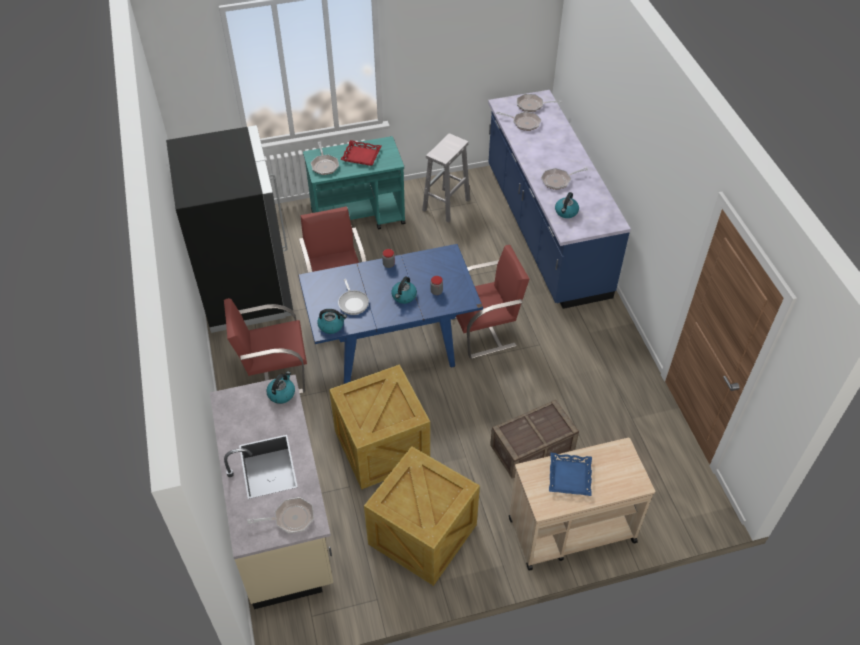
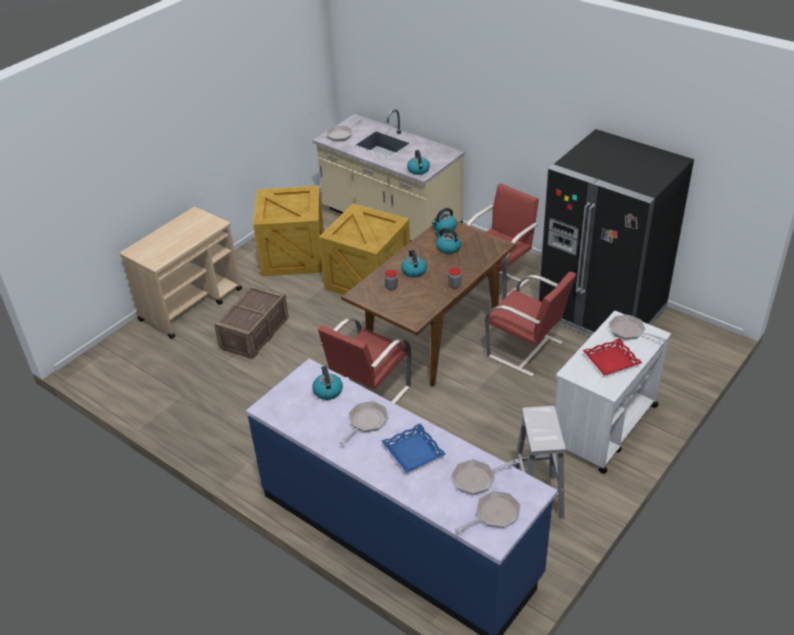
camera: 145 degrees right, 10 degrees down
(353, 302) = (448, 248): frying pan -> kettle
(358, 217) = (604, 427): turquoise cart -> white cart
(392, 347) = (432, 338): blue dining table -> brown dining table
(569, 476) = (187, 233): blue tray -> blue tray (414, 452)

